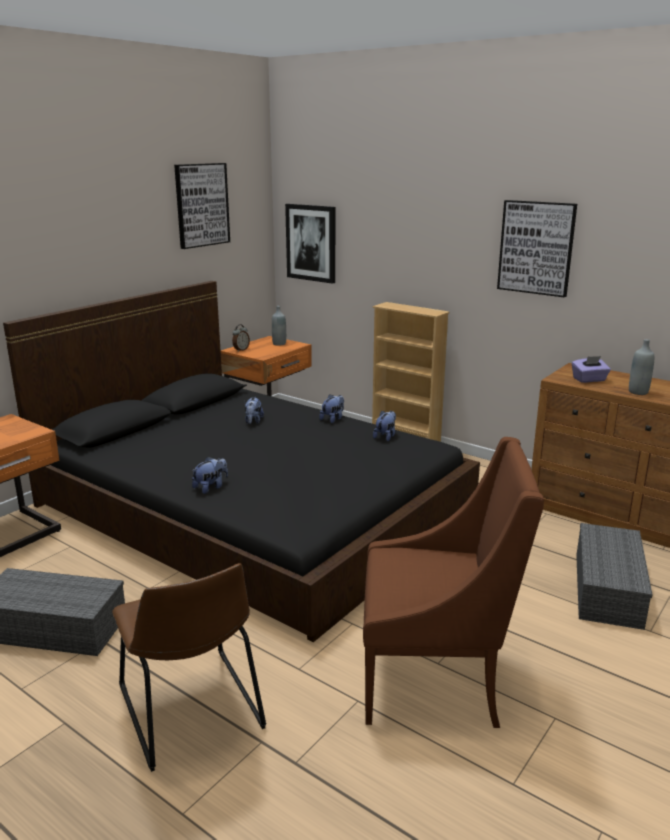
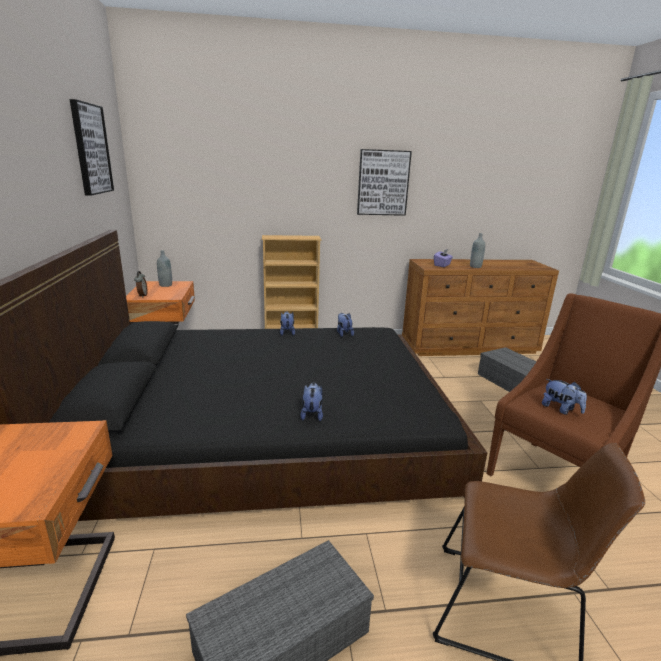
camera: 45 degrees left, 0 degrees up
(253, 421) = (232, 352): plush toy -> plush toy (560, 409)
(311, 243) = (177, 191): picture -> none

